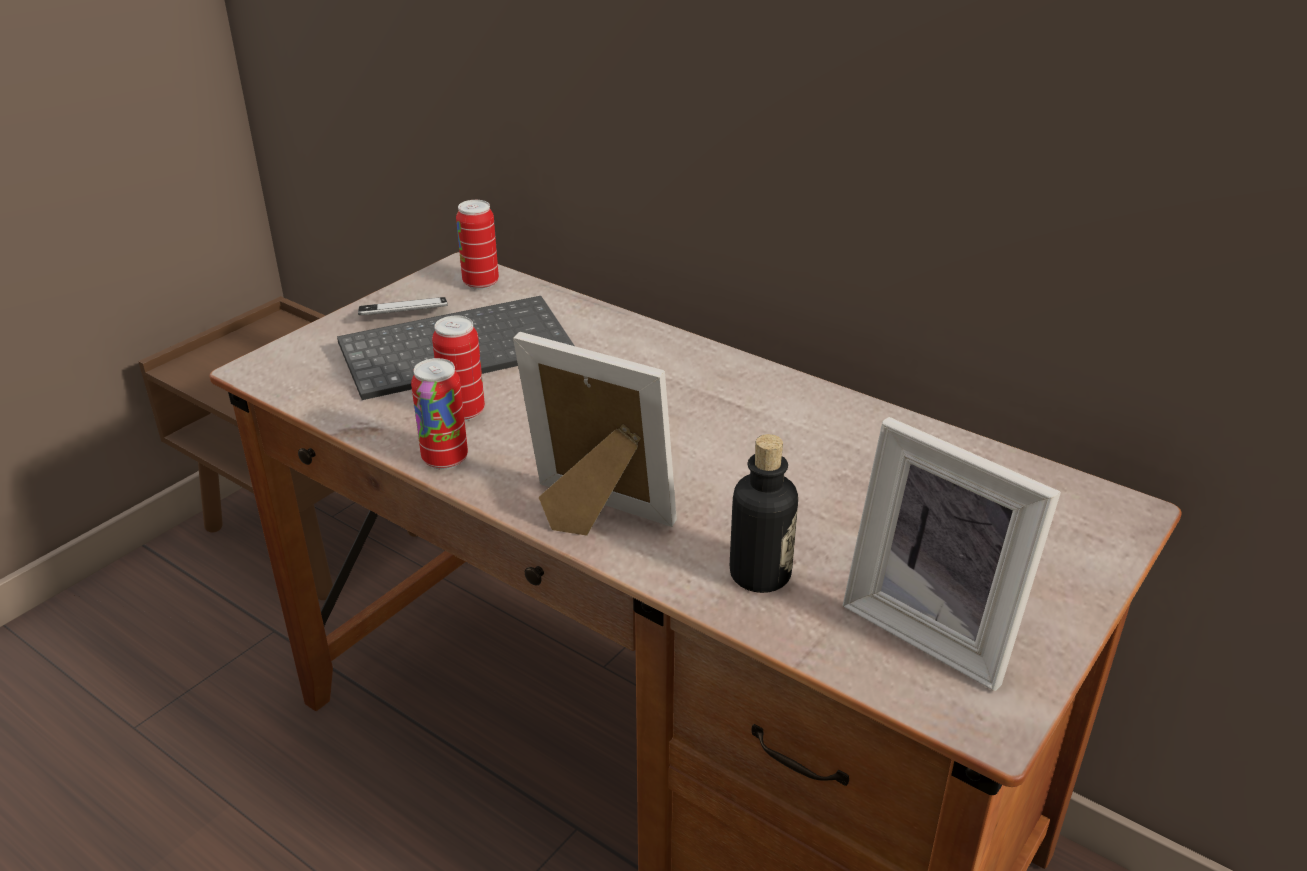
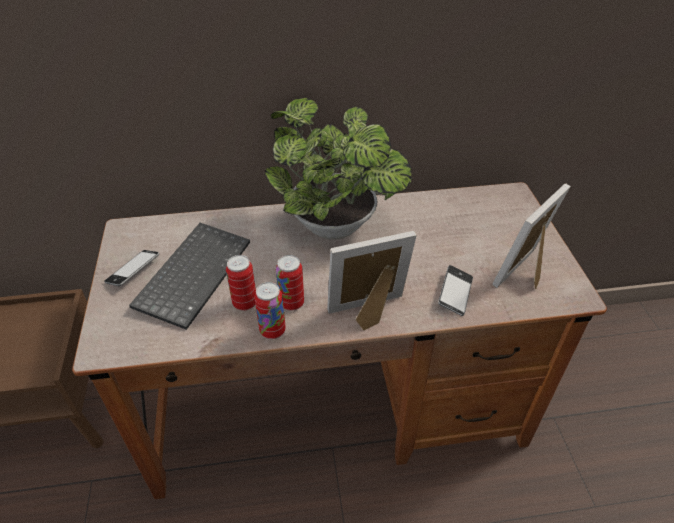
camera: 45 degrees left, 10 degrees up
(481, 283) = (148, 232): can -> can (292, 303)
(718, 399) = (338, 229): none -> potted plant
(760, 574) = (455, 293): bottle -> phone
(936, 628) = (526, 274): picture frame -> picture frame turned 135 degrees clockwise

